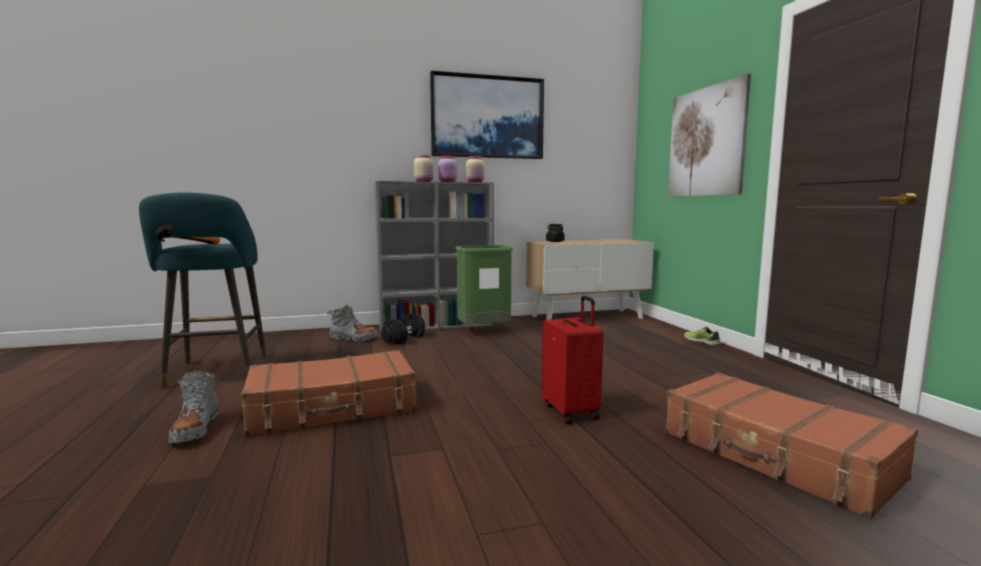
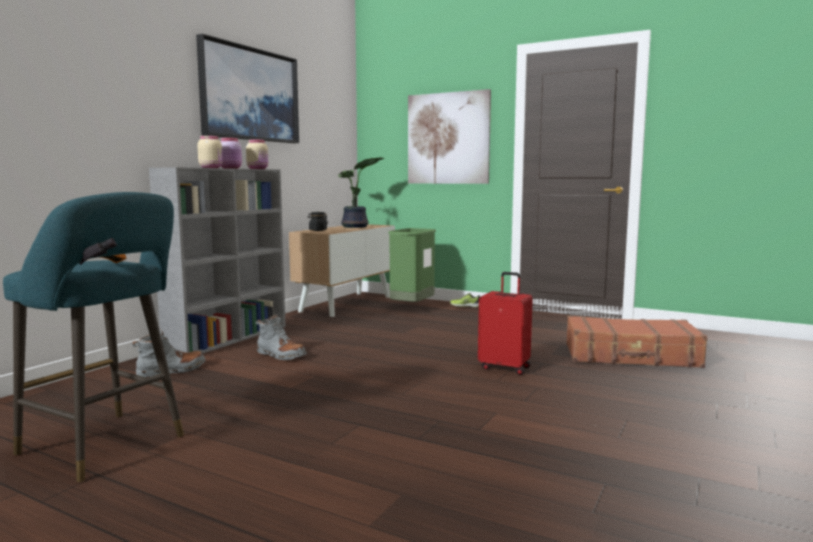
camera: 45 degrees left, 0 degrees up
(195, 429) = (273, 484): grey boot -> grey boot (280, 355)
(333, 408) = (347, 422): brown suitcase -> none
(403, 339) = (232, 357): black dumbbell -> none
(484, 332) = (294, 334): green trash can -> green trash can (412, 308)
(605, 241) = (355, 227): none -> potted plant

